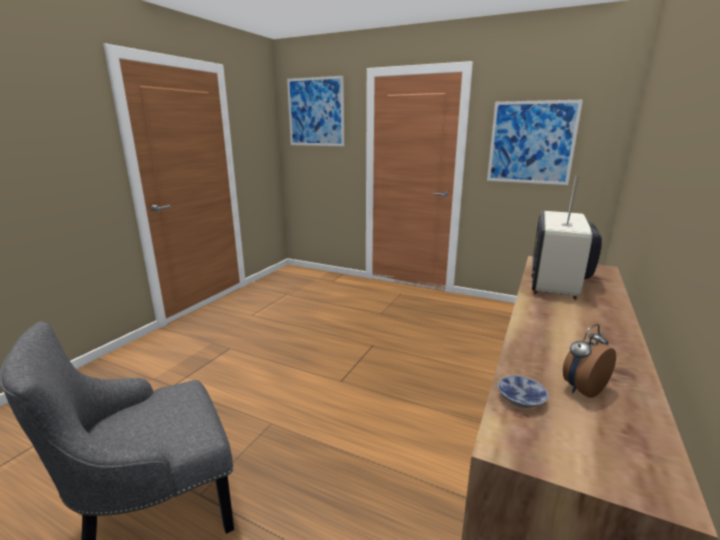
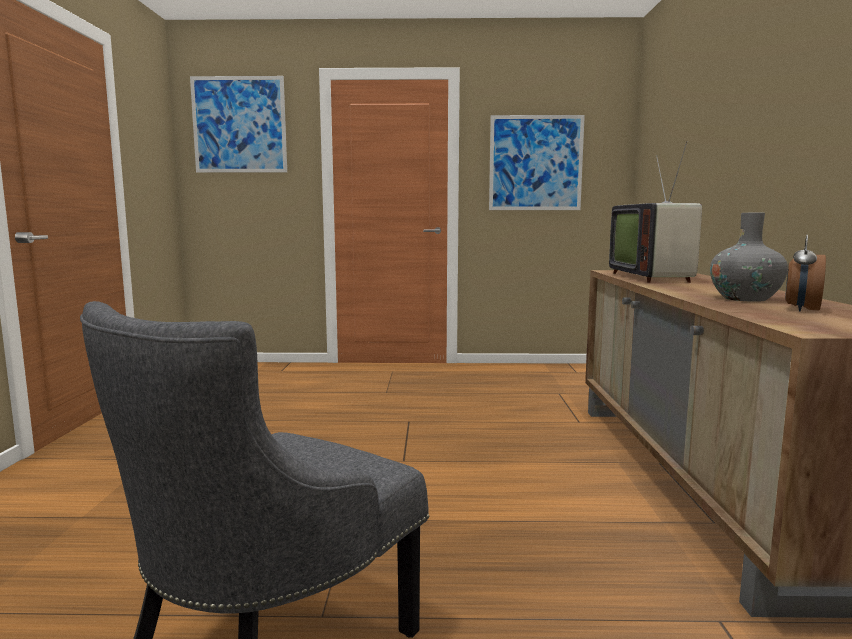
camera: 25 degrees left, 10 degrees down
(520, 400) = (772, 317): bowl -> none
(566, 350) = (745, 299): none -> grey vase

